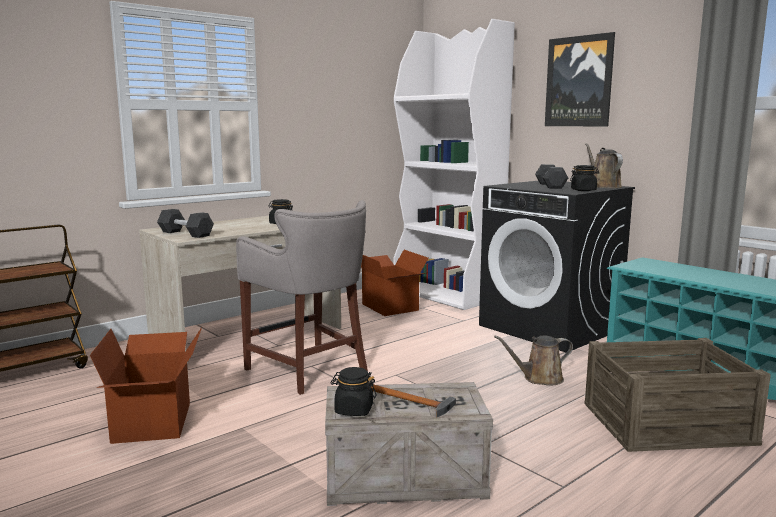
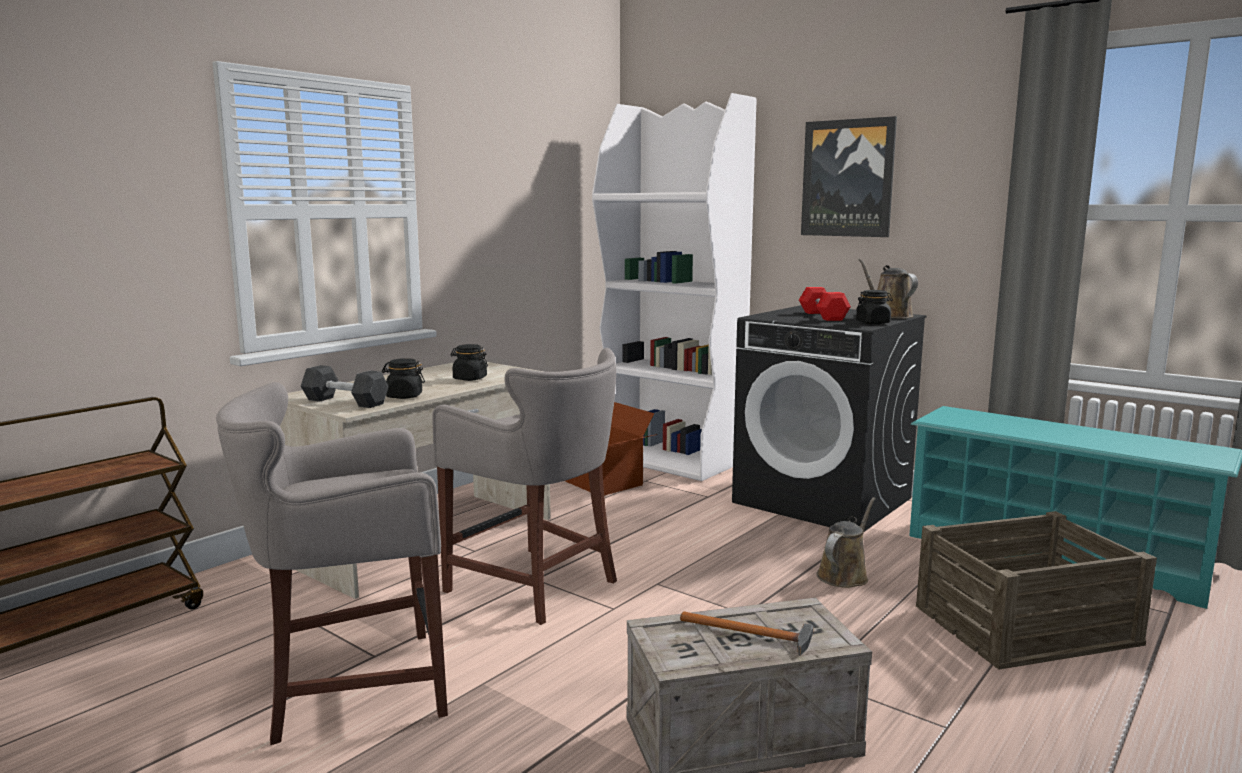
camera: 10 degrees left, 0 degrees up
(154, 422) = (349, 687): cardboard box -> grey stool
(353, 410) = (685, 654): black jar -> black jar (404, 396)
(539, 379) = (844, 575): brown watering can -> brown watering can turned 150 degrees clockwise
(550, 186) = (823, 316): grey dumbbell -> red dumbbell

